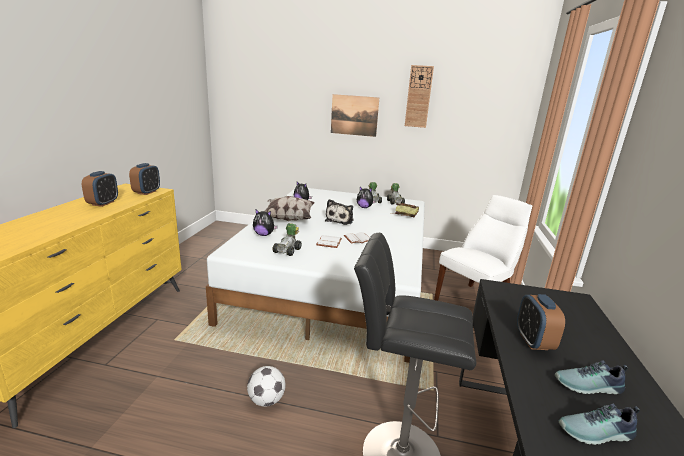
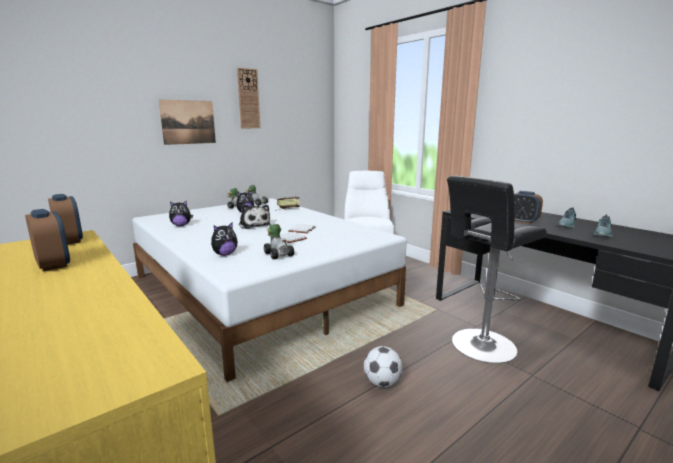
camera: 50 degrees left, 5 degrees down
(288, 219) = (208, 238): pillow -> none

